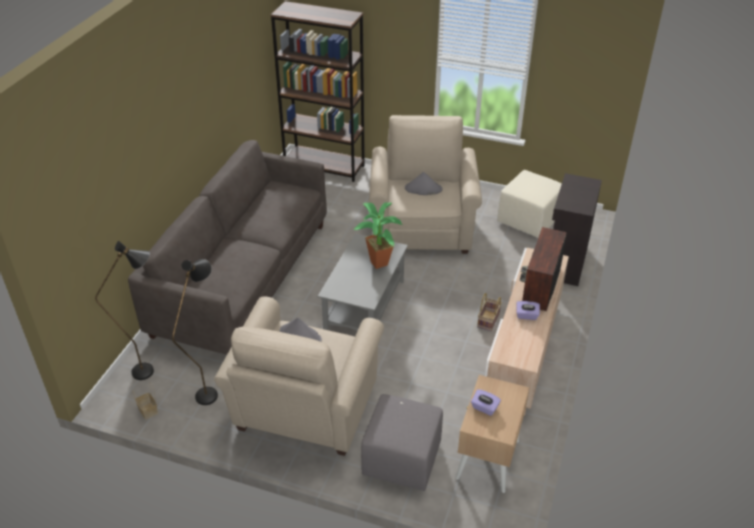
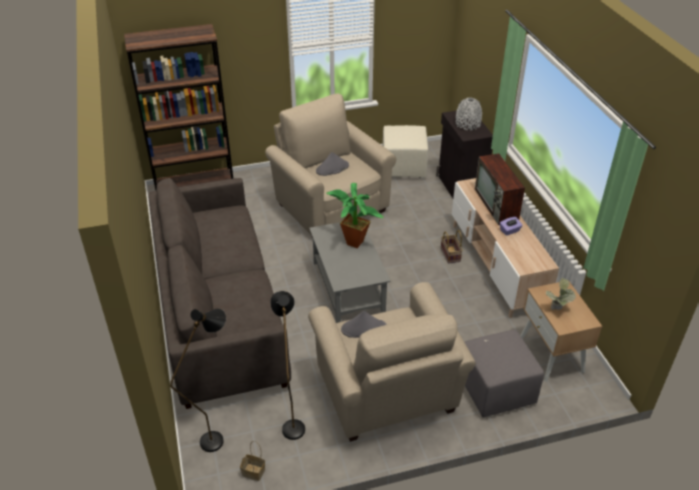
camera: 35 degrees left, 0 degrees up
(484, 408) = (557, 310): purple tissue box -> potted plant
(578, 194) = (467, 124): none -> grey vase

